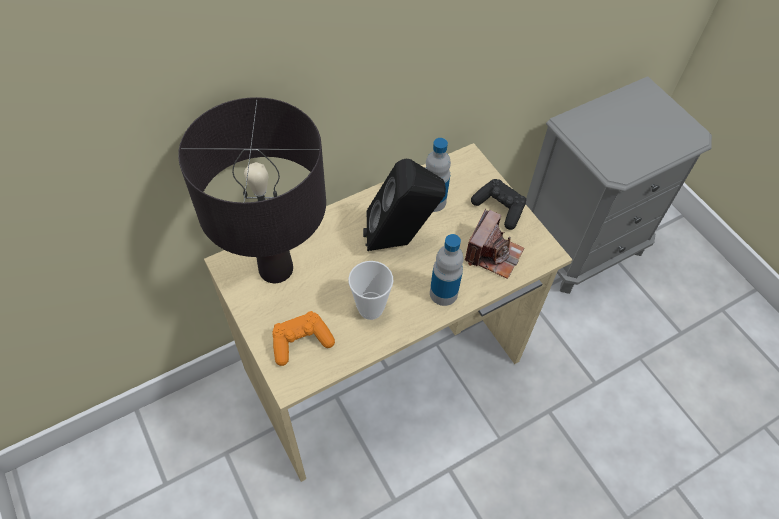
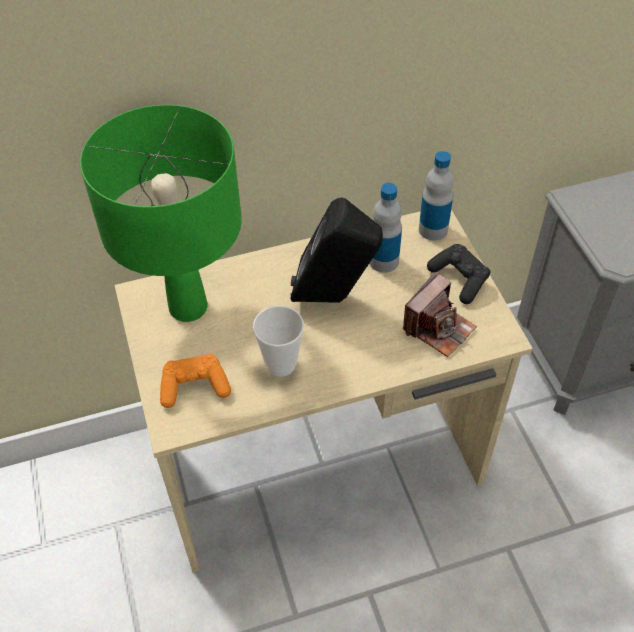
camera: 15 degrees right, 5 degrees down
(275, 269) = (188, 307): black table lamp -> green table lamp
(443, 293) = (368, 361): bottle -> bottle (433, 229)

